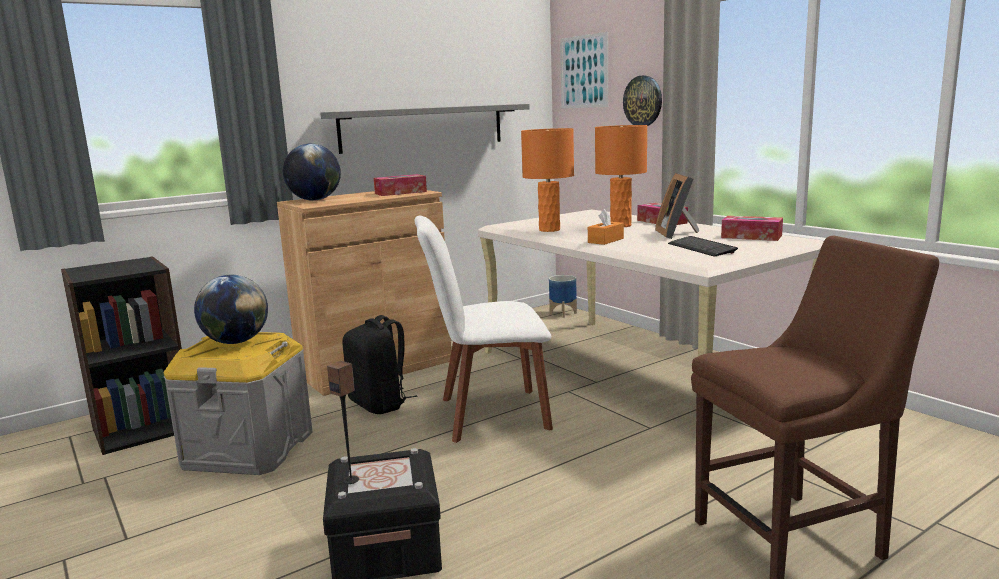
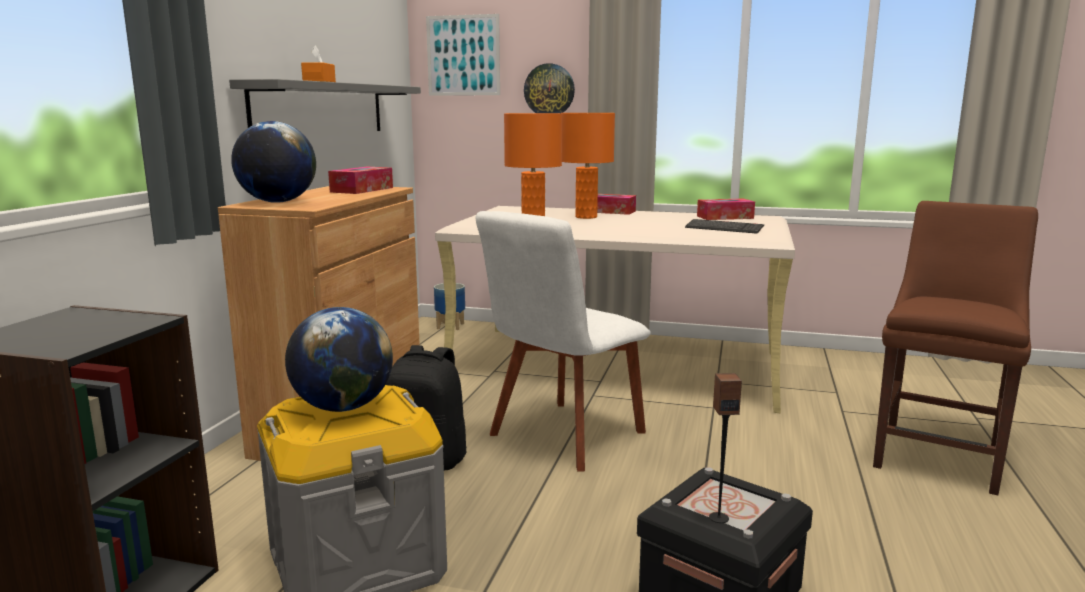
camera: 40 degrees left, 0 degrees up
(605, 240) = (624, 229): orange tissue box -> orange tissue box (319, 82)
(678, 234) = (662, 220): picture frame -> none

